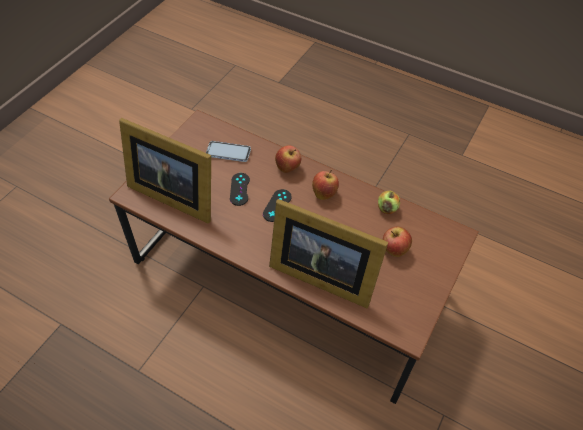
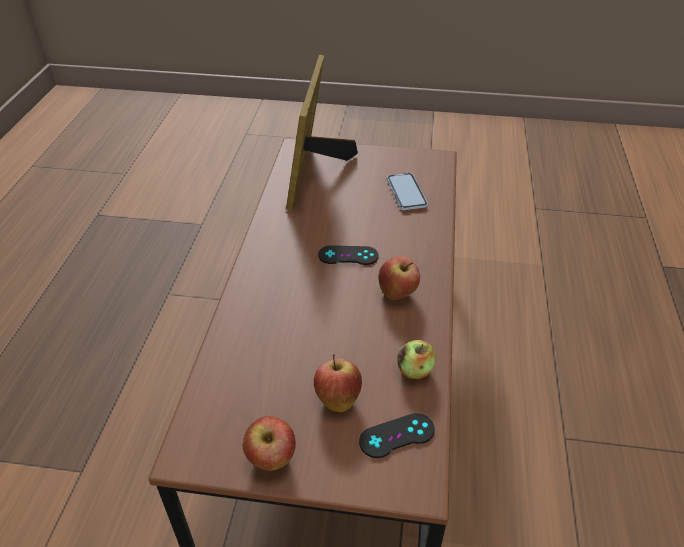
camera: 70 degrees right, 10 degrees down
(239, 189) = (354, 218): black game controller -> black game controller (397, 435)
(288, 168) = (418, 248): apple -> apple (271, 459)
(320, 273) = (257, 325): picture frame -> none

